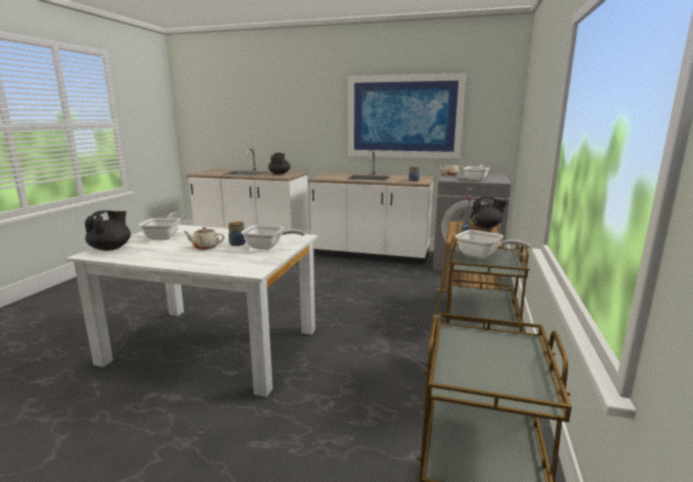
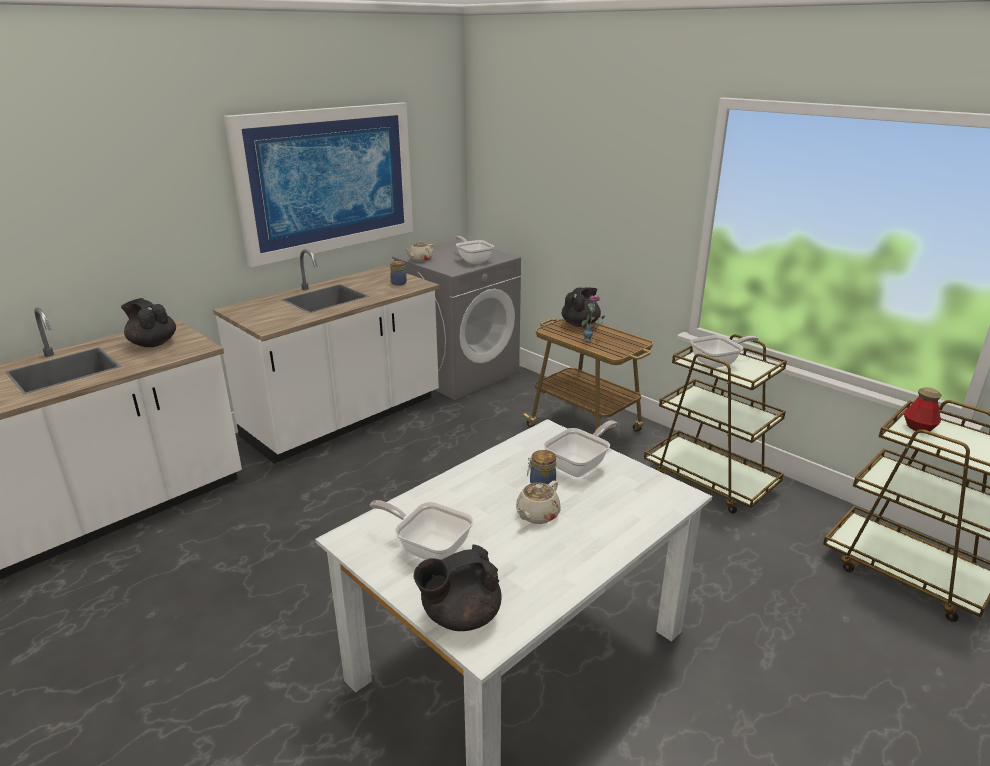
camera: 60 degrees left, 10 degrees up
(111, 248) = (460, 616): black teapot -> black teapot turned 75 degrees counterclockwise
(493, 342) = (918, 428): none -> bottle

